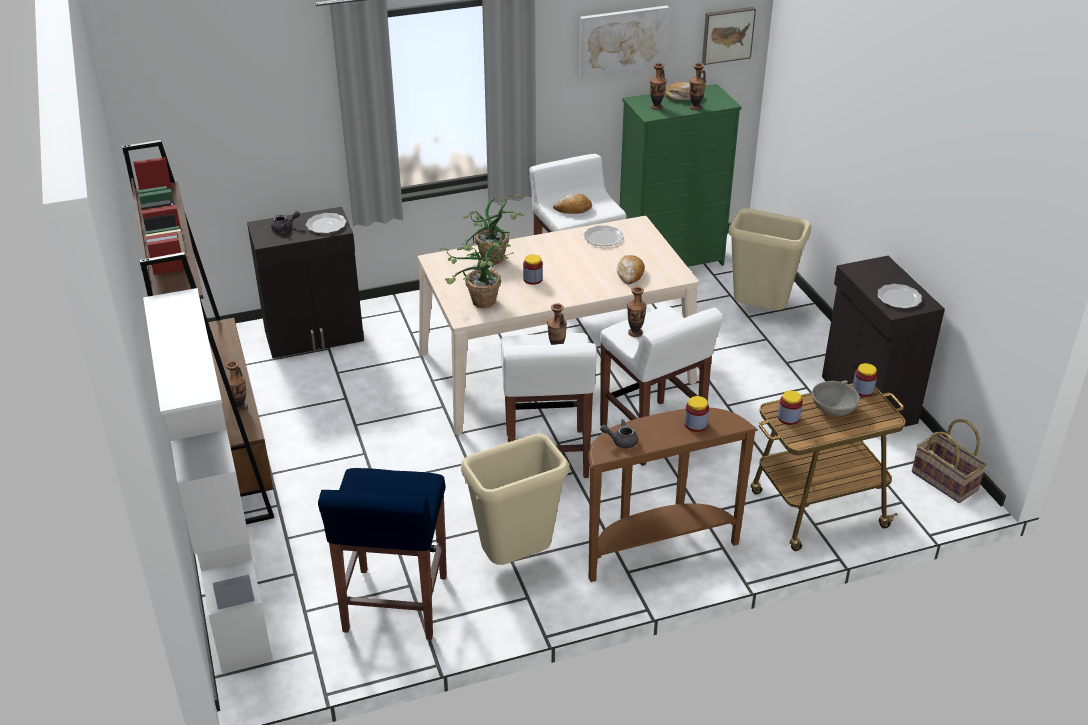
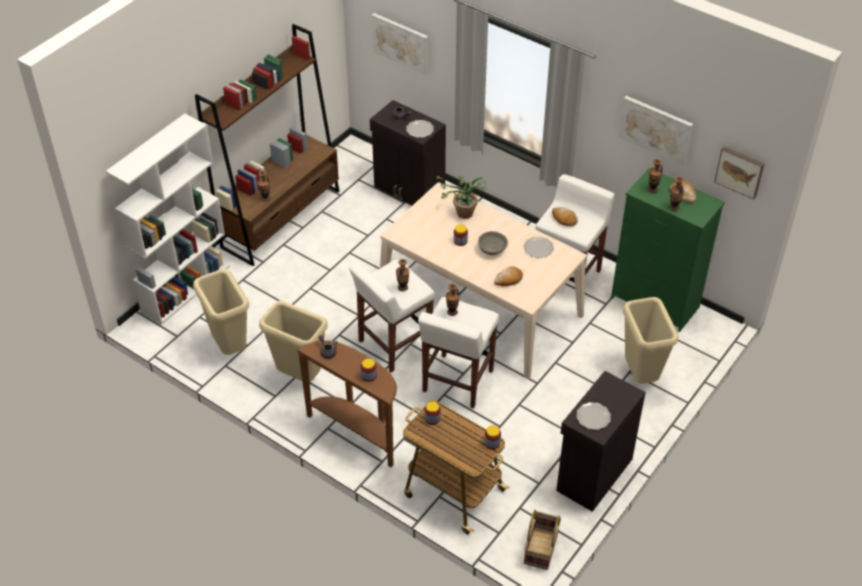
camera: 55 degrees right, 10 degrees up
(229, 133) = (401, 43): none -> picture
(395, 605) = (229, 347): blue stool -> beige trash can
(478, 304) = (412, 232): potted plant -> none
(833, 409) = (460, 436): grey bowl -> grey bowl (492, 250)

